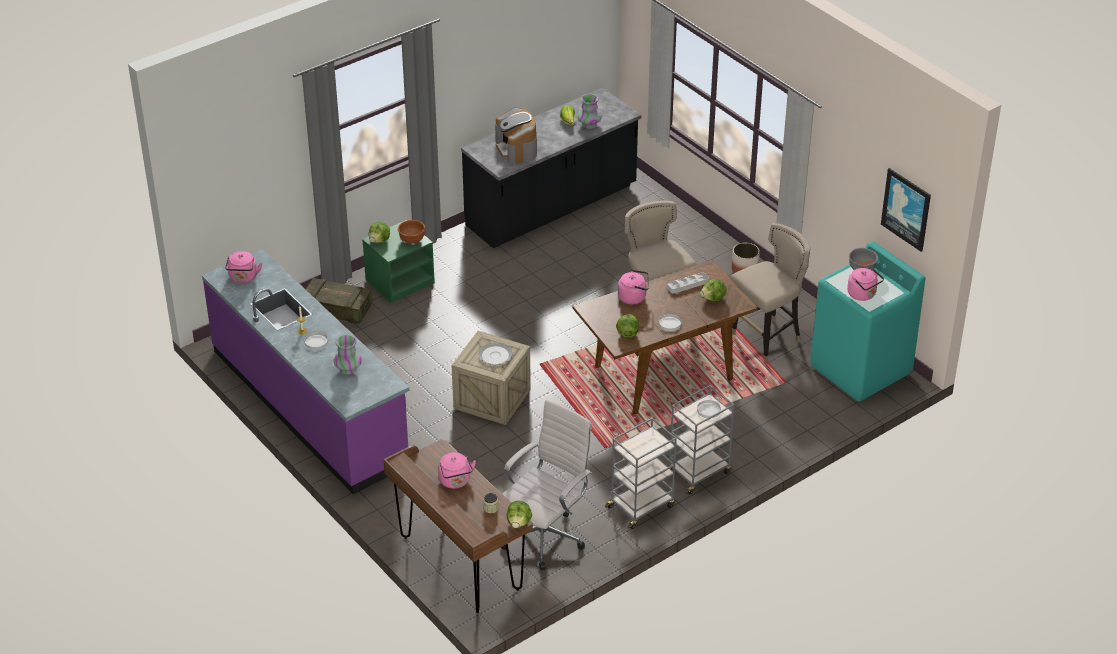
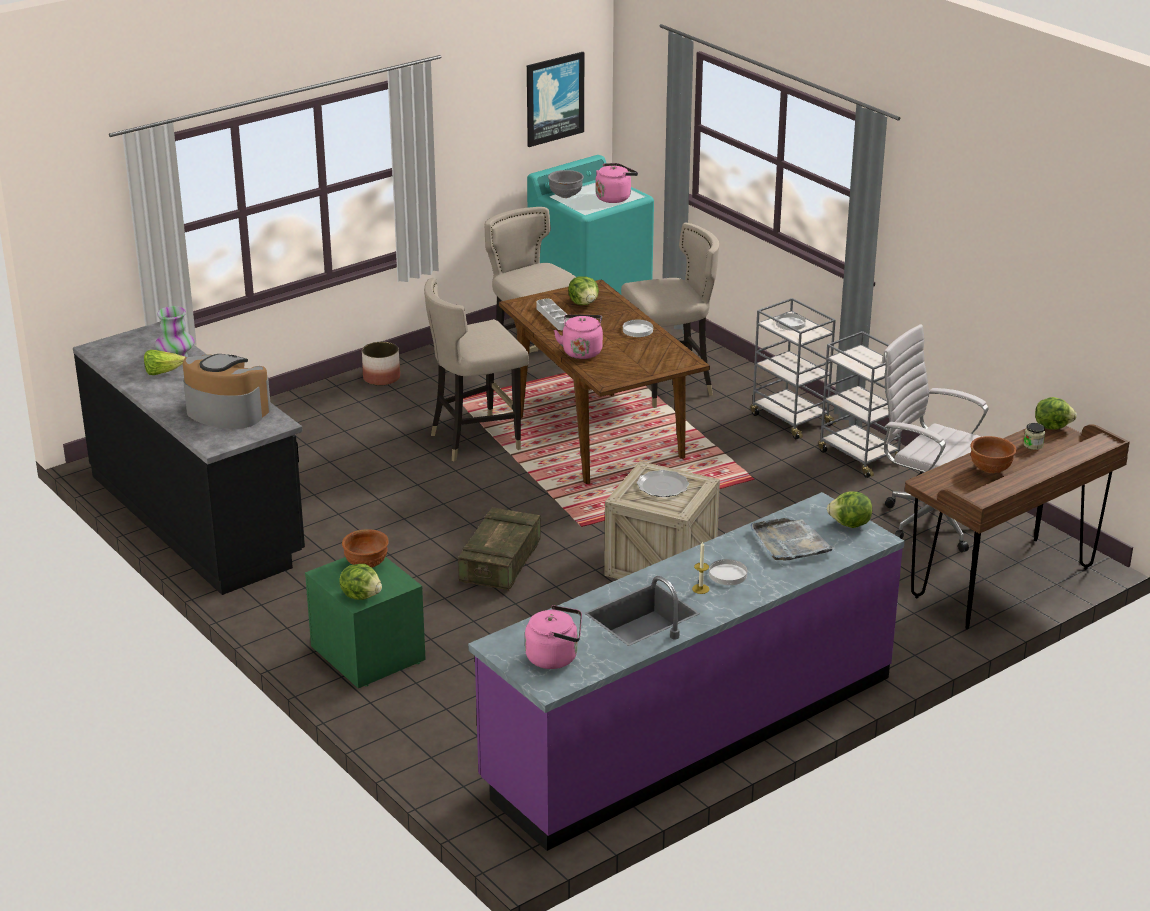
camera: 90 degrees left, 10 degrees down
(337, 309) = (436, 716): crate -> crate (500, 564)
(348, 369) = (790, 542): vase -> grey tray
(455, 481) = (991, 470): pink kettle -> brown bowl
(517, 149) = (226, 411): coffee machine -> coffee machine turned 135 degrees counterclockwise
(627, 333) = (660, 356): lettuce -> lettuce (850, 525)
(744, 410) = (669, 388): none -> beige stool

